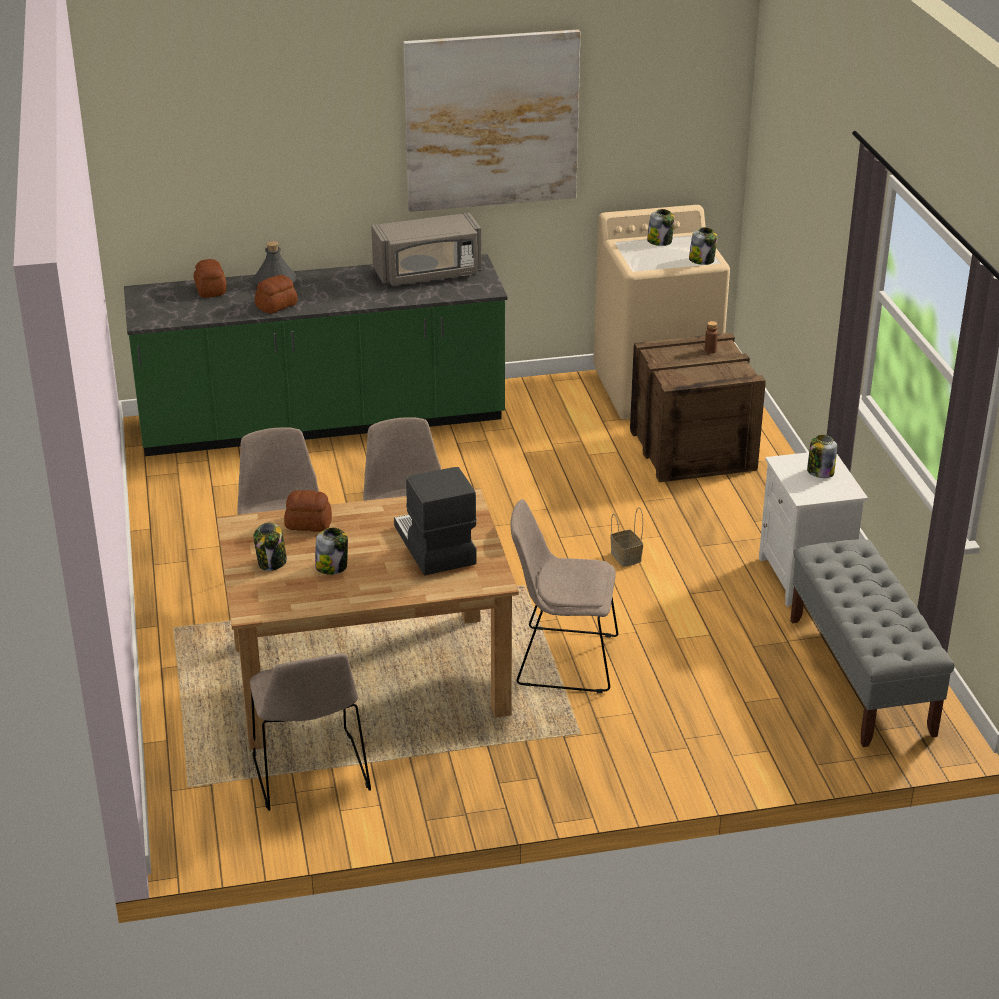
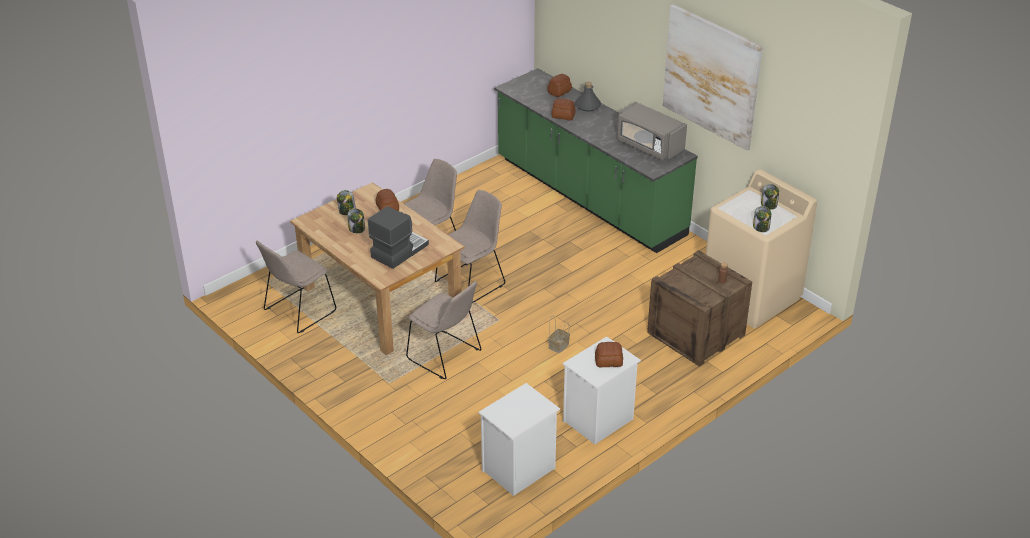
camera: 60 degrees right, 5 degrees up
(562, 659) = (446, 356): beige chair -> beige chair turned 150 degrees clockwise
(820, 472) = (608, 361): jar -> bread
(861, 676) = (519, 470): grey bench -> white nightstand

